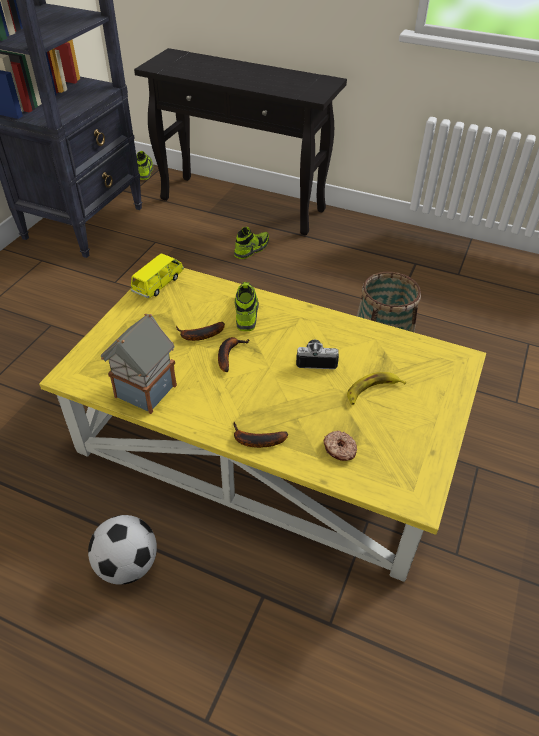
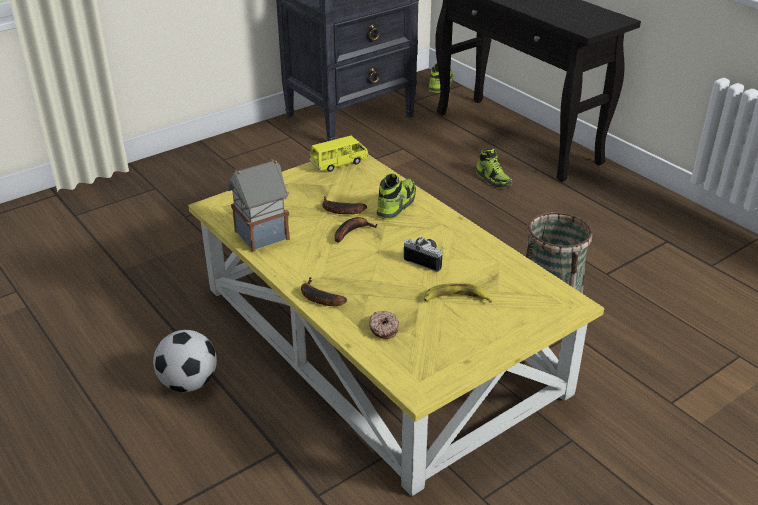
camera: 30 degrees right, 10 degrees down
(251, 249) = (493, 179): shoe -> shoe turned 75 degrees clockwise

